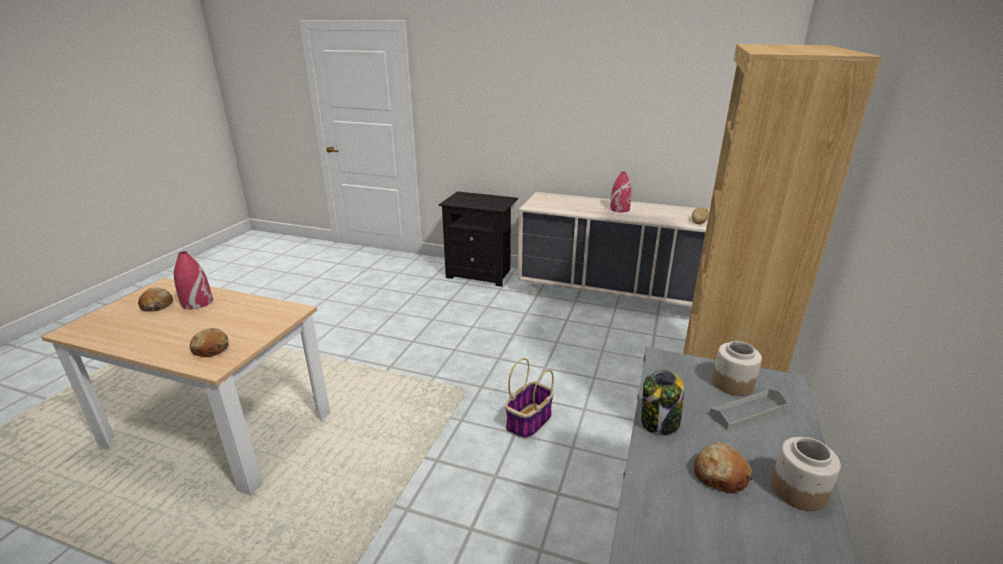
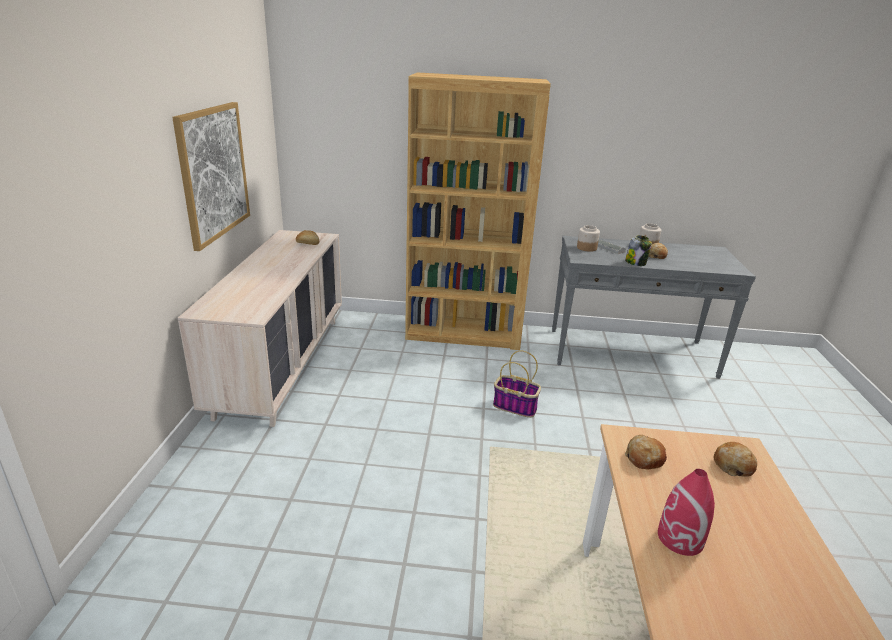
camera: 105 degrees left, 0 degrees up
(157, 305) = (725, 585): bread -> bread (644, 458)
(481, 273) = (194, 481): black nightstand -> none
(619, 209) = (269, 271): red vase -> none
(625, 117) = (213, 173): none -> picture

